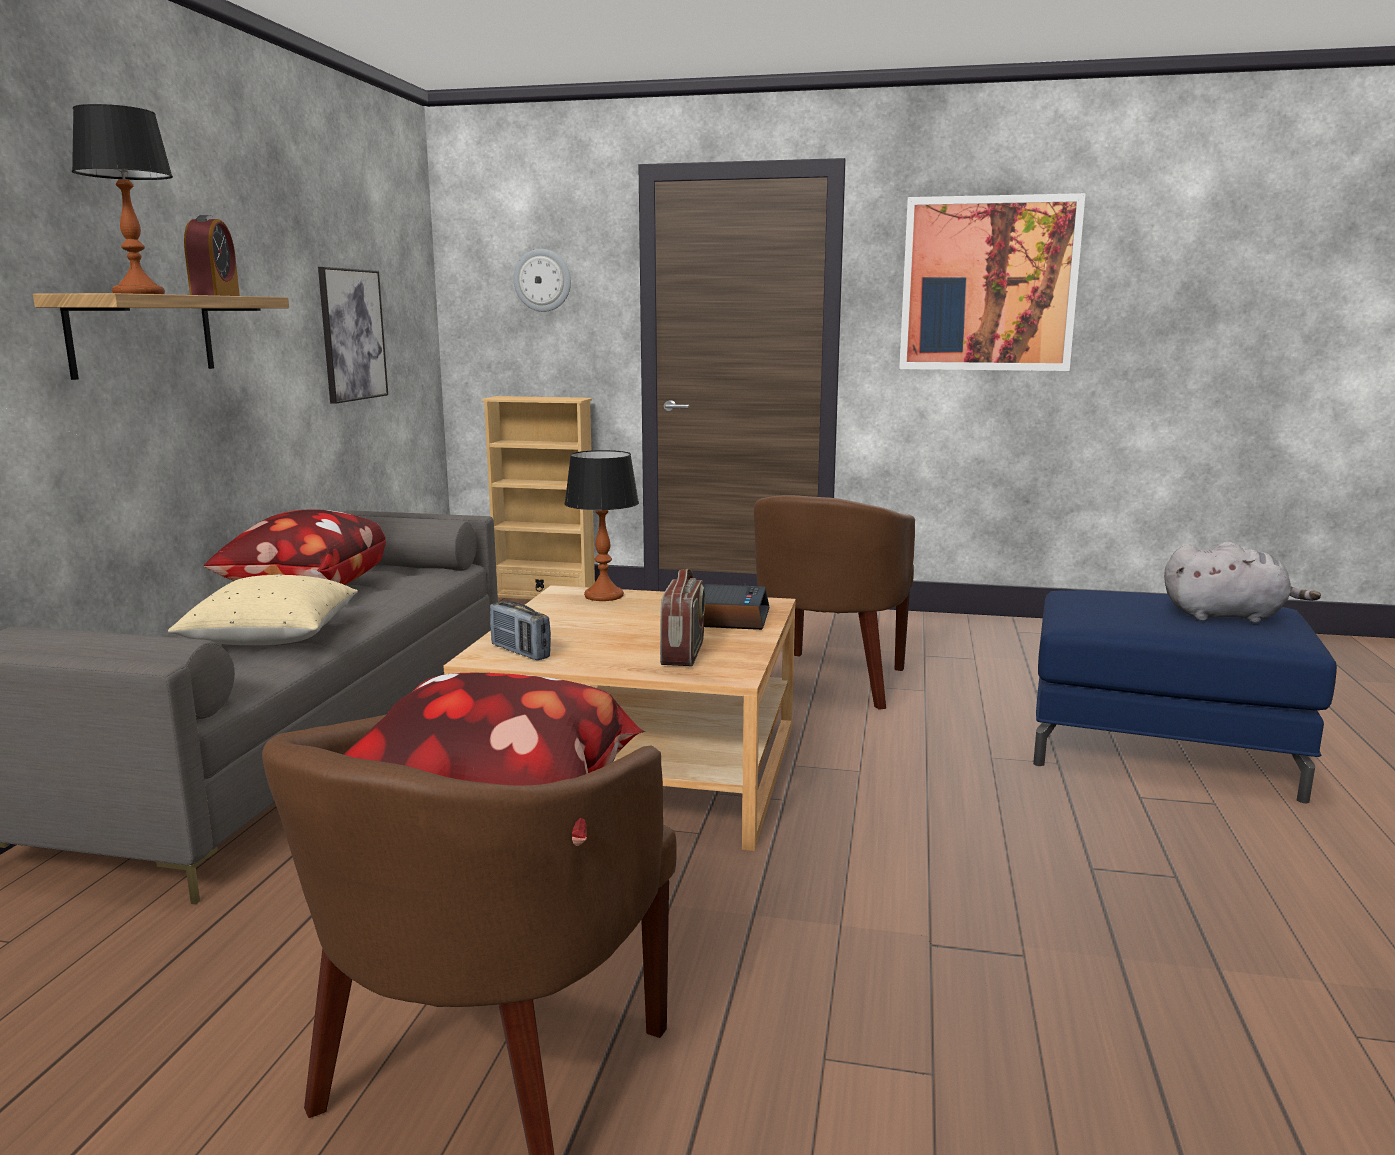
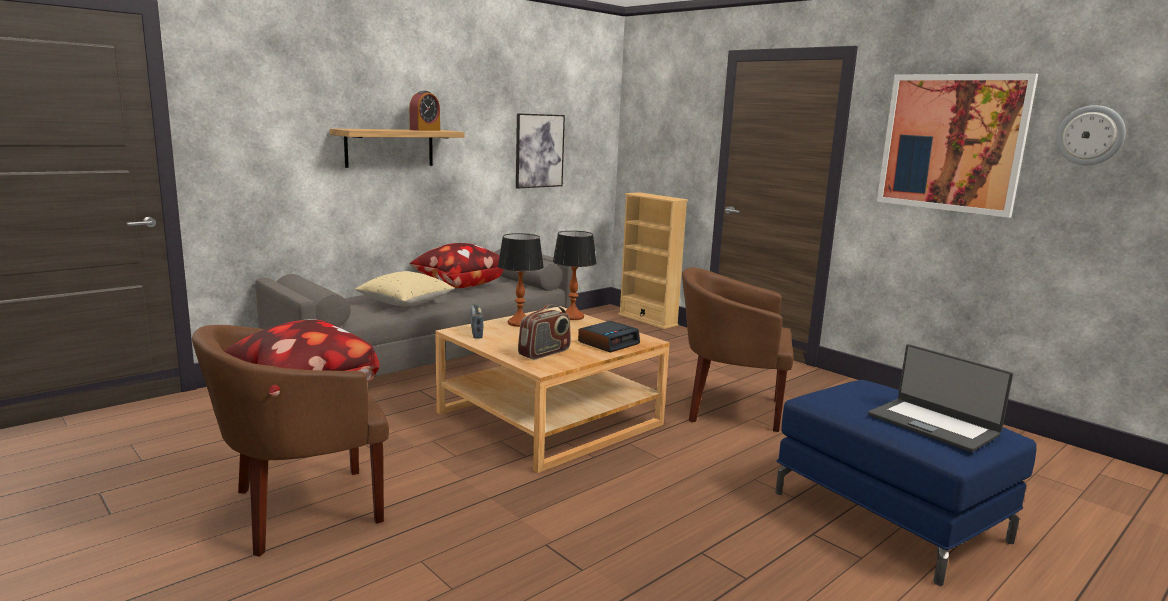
camera: 35 degrees right, 0 degrees up
(138, 294) = (376, 129): table lamp -> table lamp (519, 323)
(542, 280) = (670, 123): wall clock -> wall clock (1090, 135)
(828, 682) = (729, 408): brown armchair -> brown armchair turned 45 degrees clockwise
(1227, 616) = (933, 424): grey plush toy -> laptop

